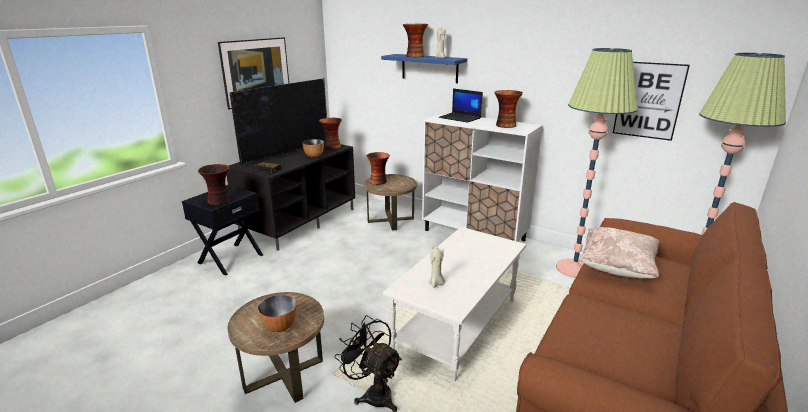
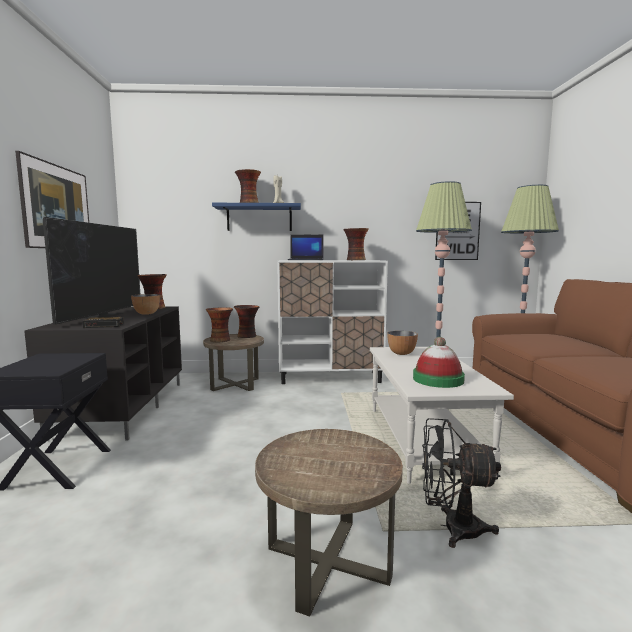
camera: 35 degrees left, 15 degrees down
(219, 201) = (56, 366): vase -> vase (247, 336)
(280, 327) = (350, 465): bowl -> bowl (402, 353)
(436, 284) = (438, 379): beige candle -> hat
(616, 268) = (531, 340): beige pillow -> none

